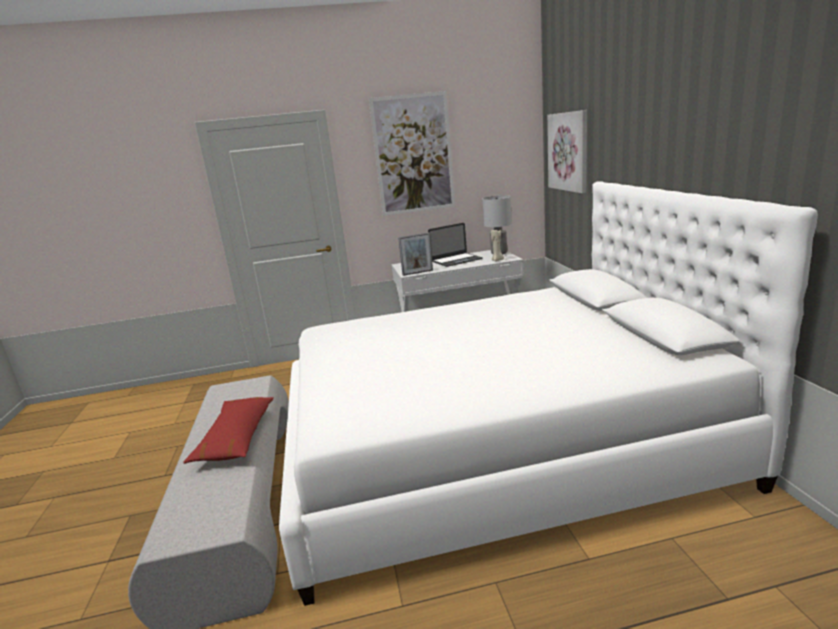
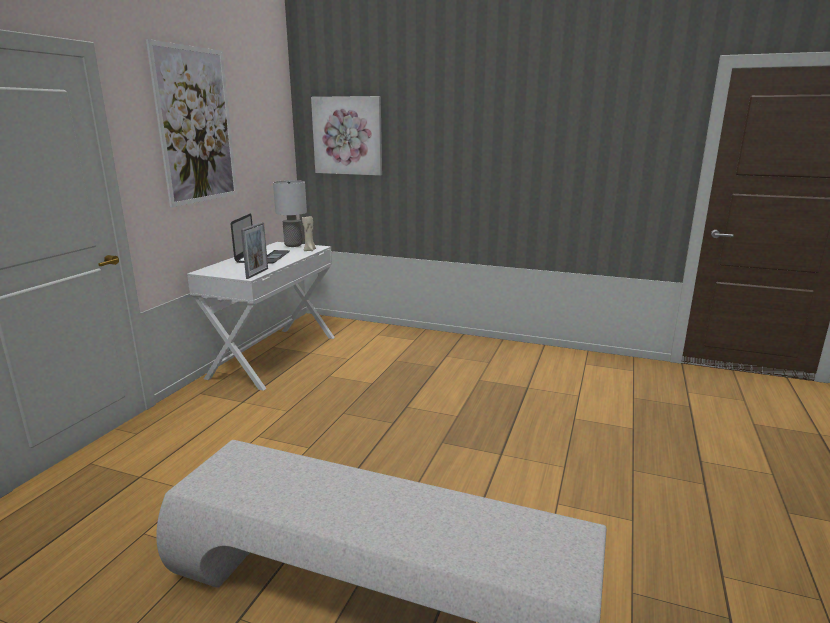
camera: 60 degrees left, 0 degrees up
(236, 438) = (379, 495): red pillow -> none
(497, 449) = (477, 409): white bed -> none

